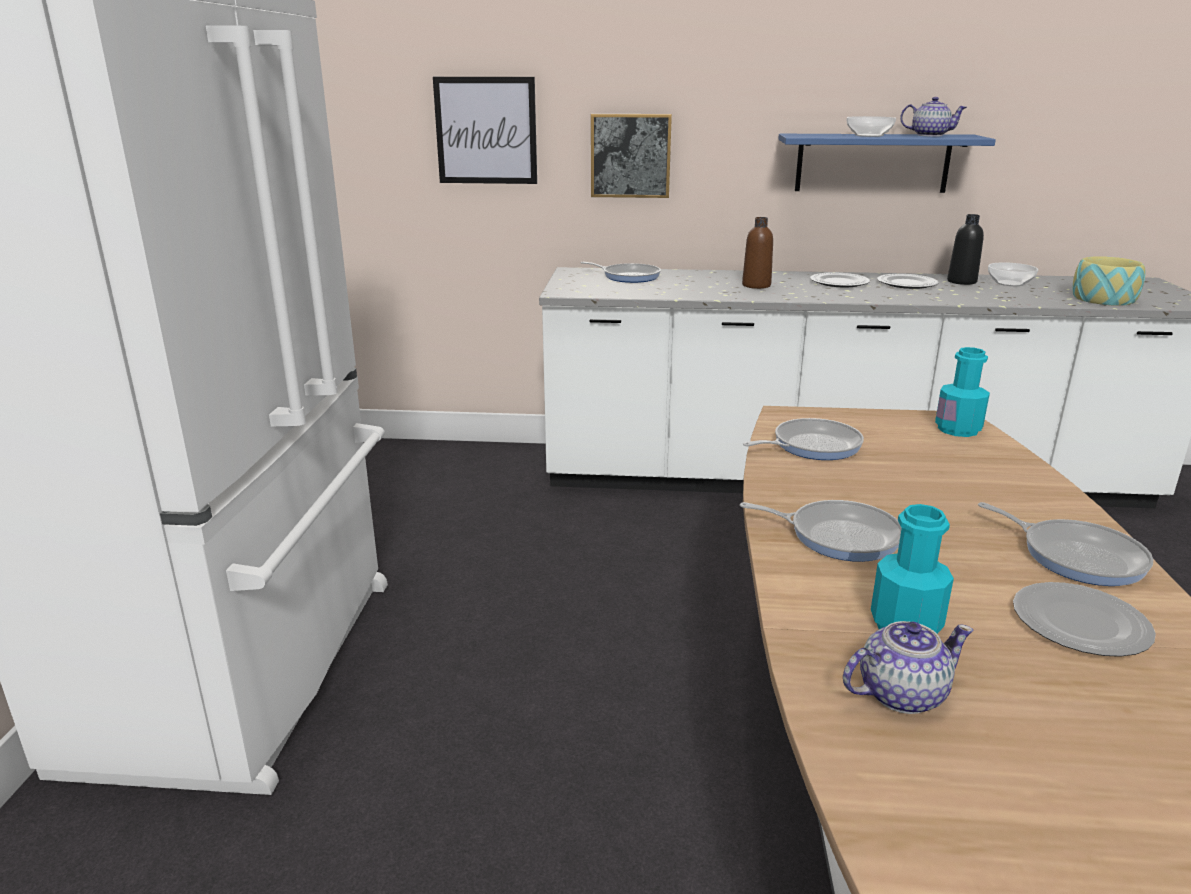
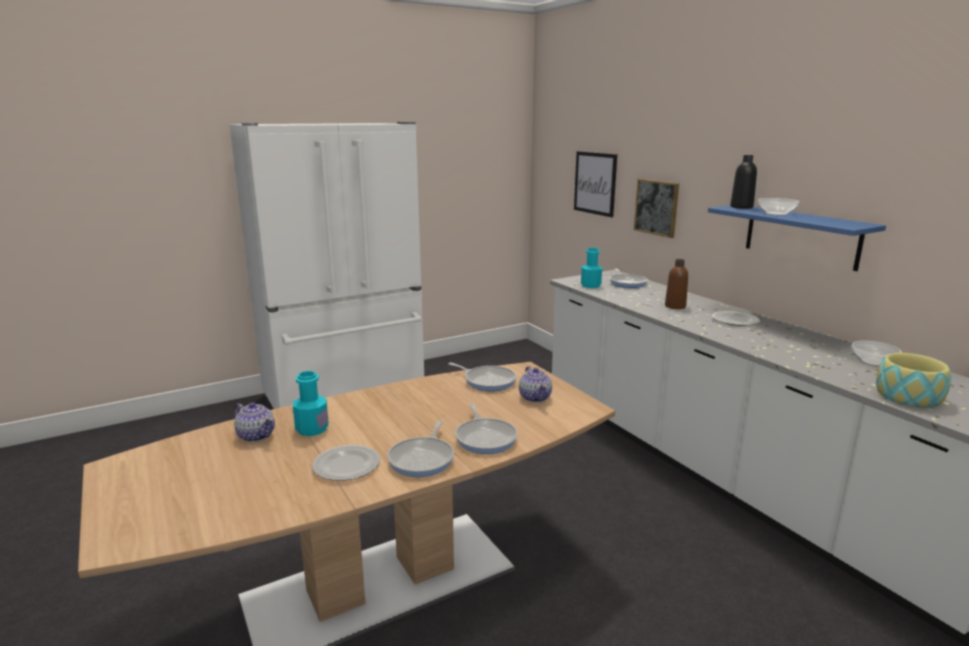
camera: 55 degrees right, 5 degrees down
(838, 536) = (385, 404): frying pan -> frying pan (485, 438)
(906, 283) = (782, 335): plate -> none
(929, 135) = (827, 220): teapot -> teapot (535, 397)
(958, 429) = (572, 410): turquoise bottle -> turquoise bottle (590, 285)
(961, 281) = (834, 348): black bottle -> black bottle (741, 207)

